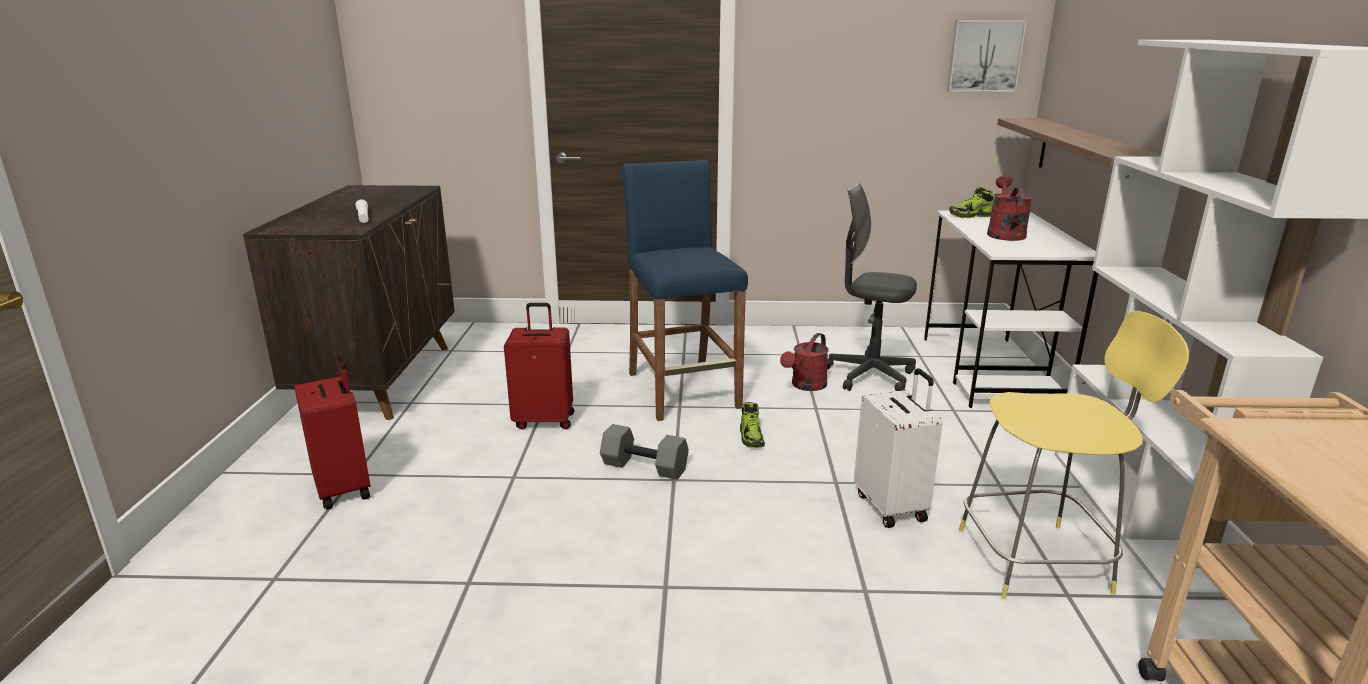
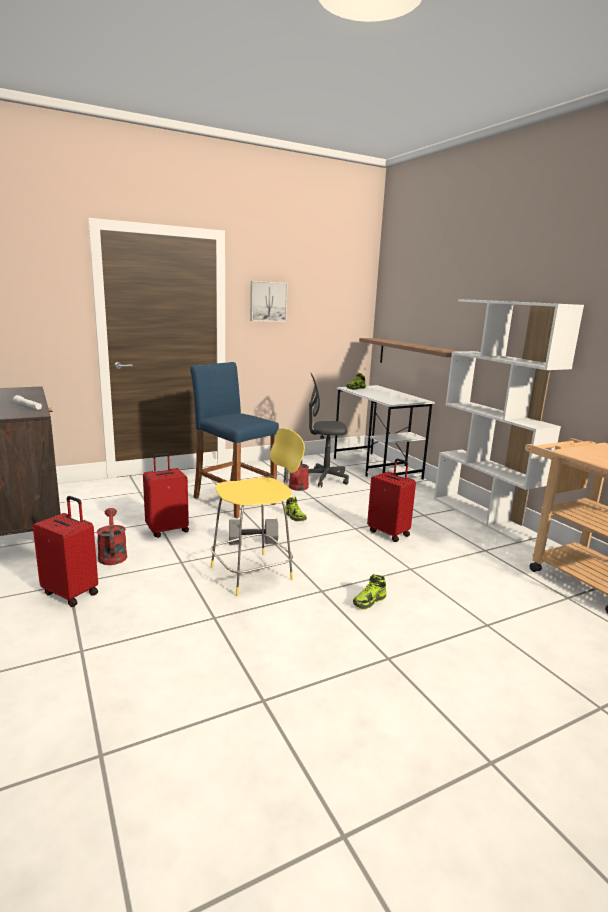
camera: 30 degrees left, 5 degrees down
(726, 633) = (369, 601): none -> shoe
(892, 506) = (389, 533): white suitcase -> red suitcase
(984, 56) = (349, 306): picture -> picture (267, 301)
(1004, 233) = (381, 395): red watering can -> red watering can (112, 555)
(1038, 560) = (464, 540): yellow stool -> yellow stool (254, 572)

